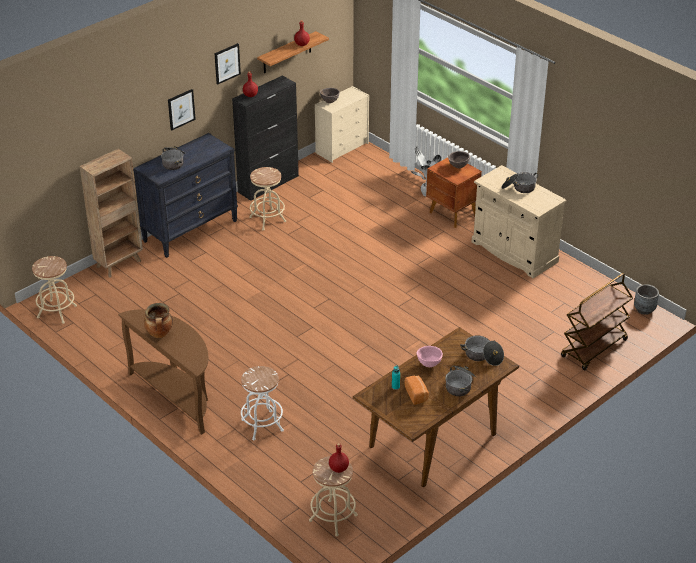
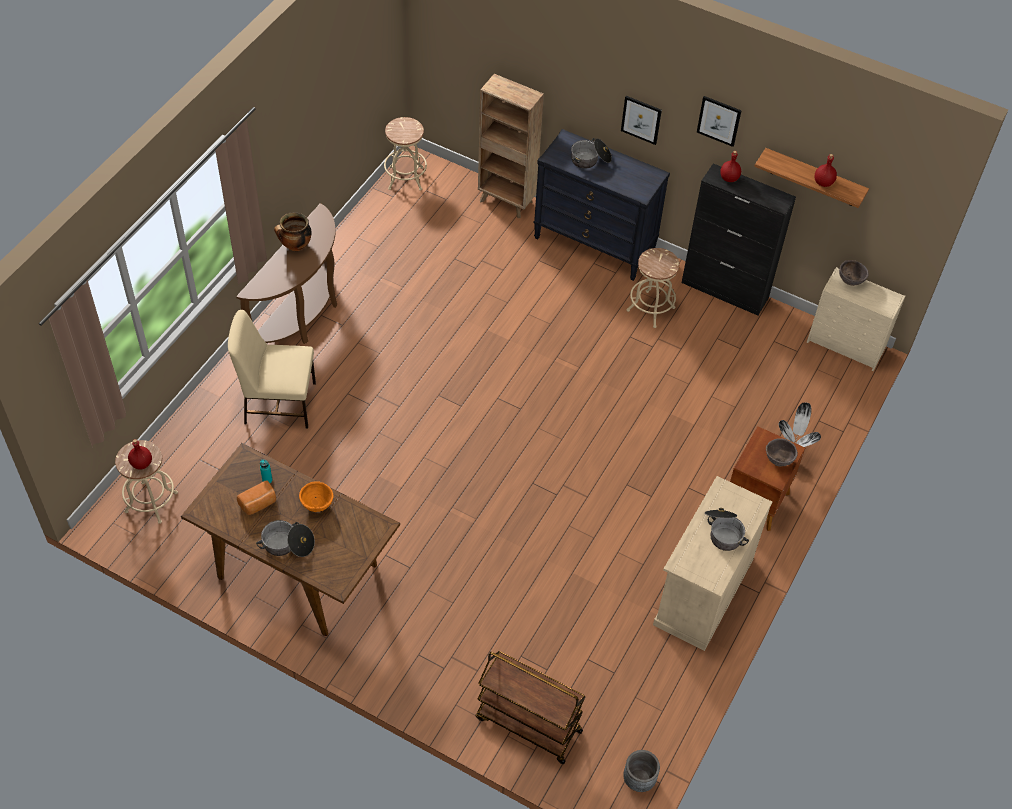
camera: 70 degrees right, 15 degrees up
(262, 425) = (278, 402): white stool -> beige chair
(429, 364) = (317, 505): pink bowl -> orange bowl
(482, 356) = (348, 559): cooking pot -> none

